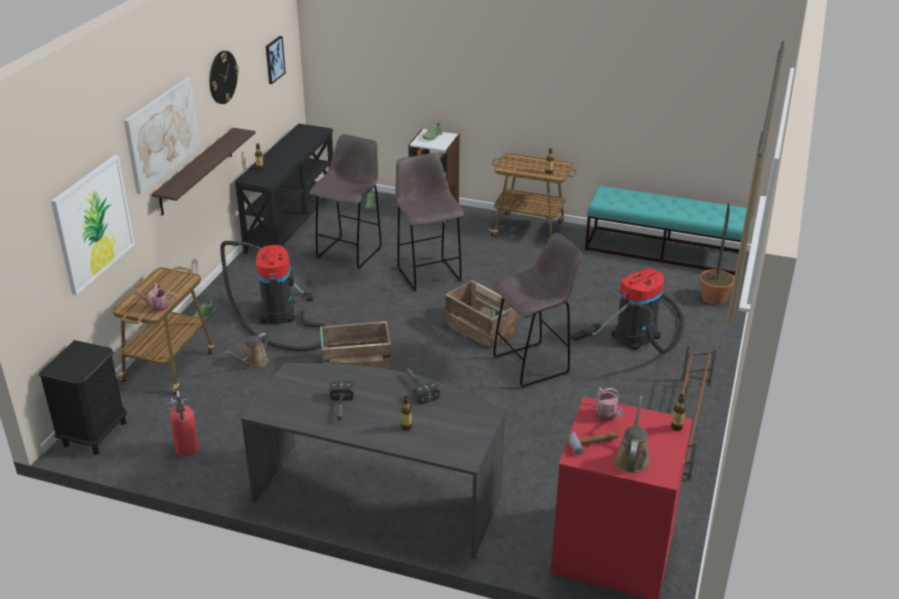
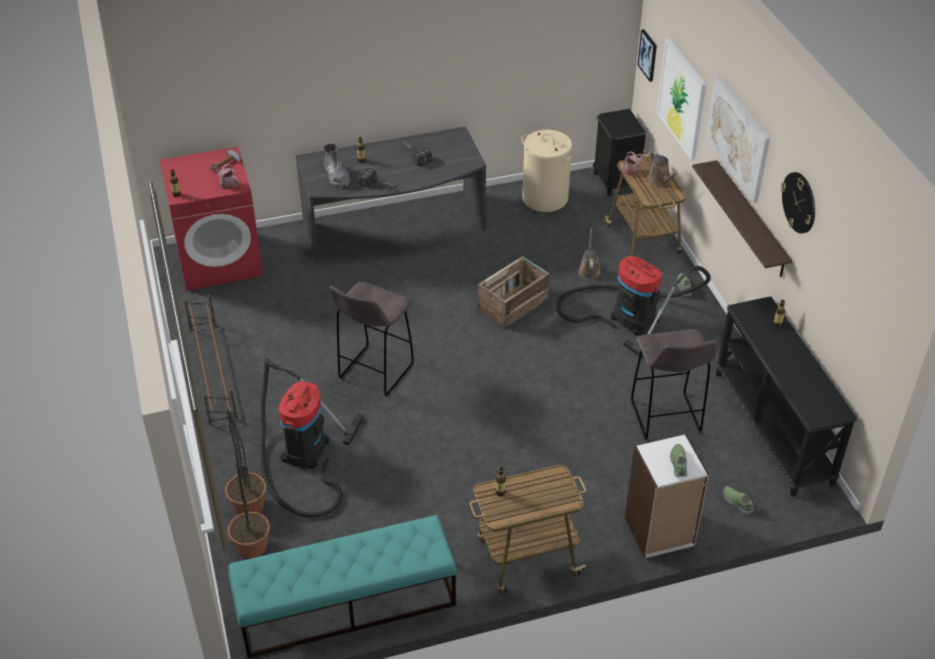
camera: 145 degrees right, 10 degrees up
(187, 450) = (544, 198): fire extinguisher -> beige laundry basket
(274, 59) = (859, 305): picture -> picture (648, 55)
(428, 274) = (562, 429): grey stool -> none
(453, 420) = (336, 176): none -> grey boot
(481, 329) = (450, 387): crate -> none
(632, 458) = (195, 165): brown watering can -> brown watering can (660, 180)
(704, 320) = (249, 506): none -> potted plant

